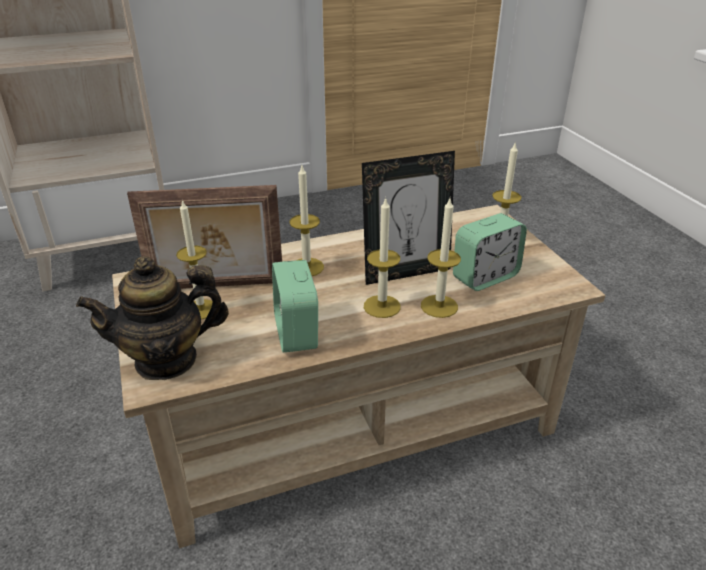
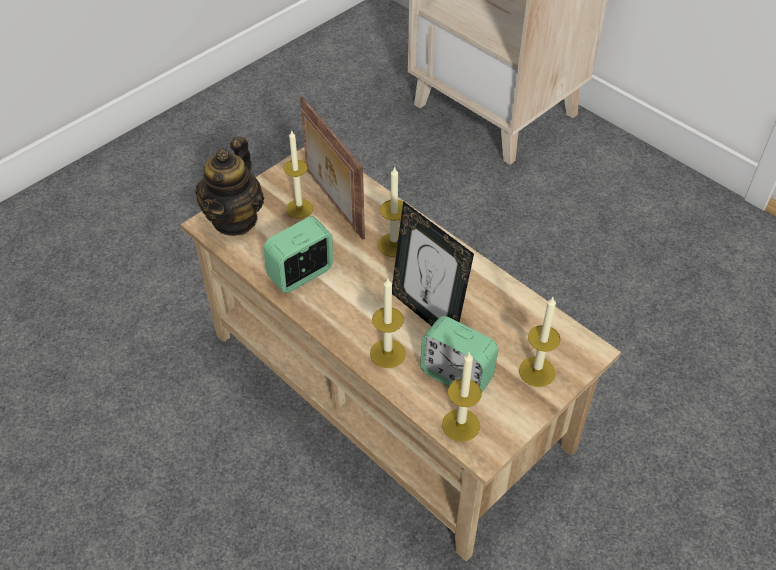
camera: 65 degrees right, 15 degrees up
(166, 360) = (235, 219): teapot -> teapot turned 120 degrees counterclockwise
(382, 306) = (365, 314): candle -> candle (461, 425)

